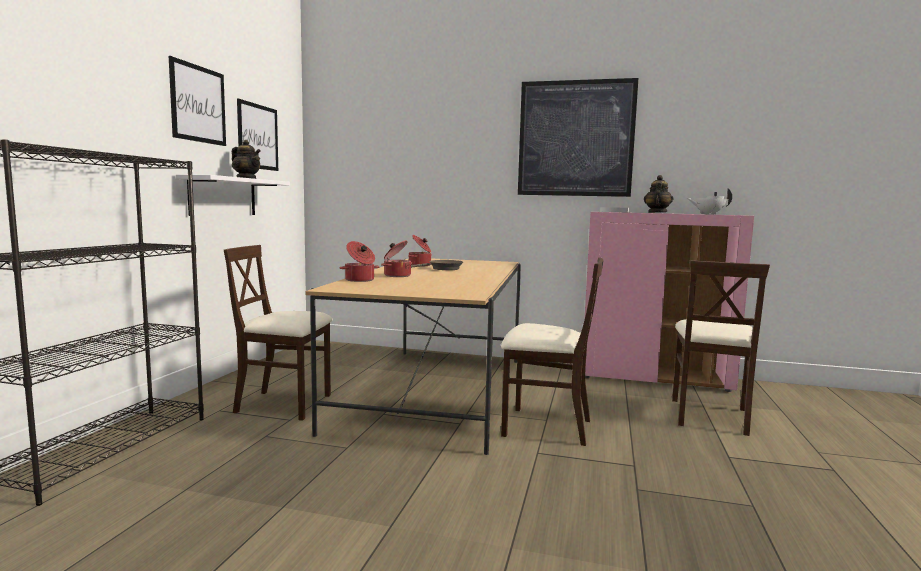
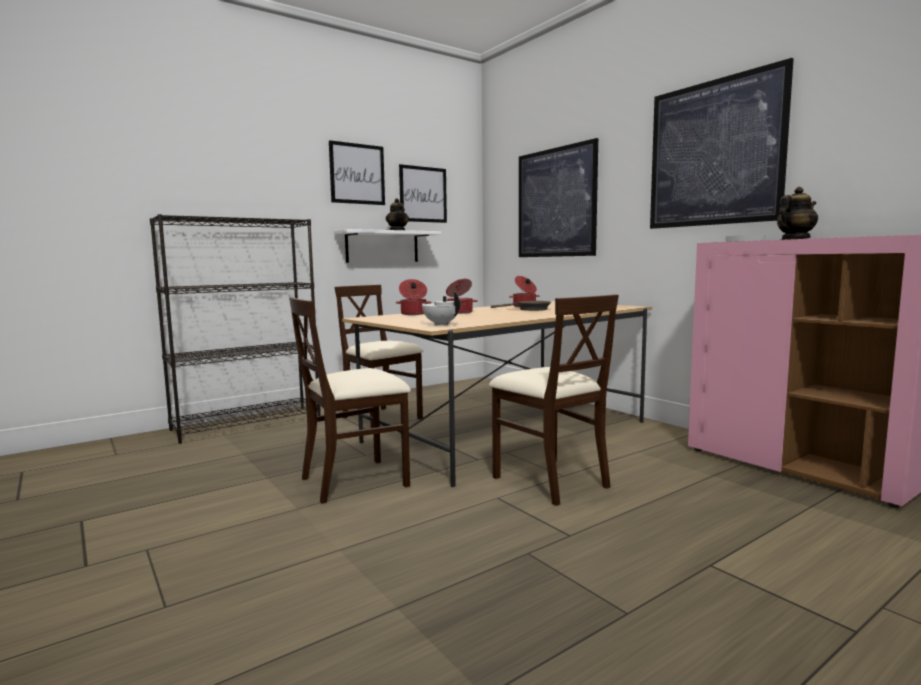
camera: 40 degrees right, 0 degrees up
(409, 162) = (556, 203): none -> picture
(708, 214) = (866, 236): white teapot -> white teapot (441, 324)
(710, 416) = (787, 522): beige chair -> beige chair (355, 480)

